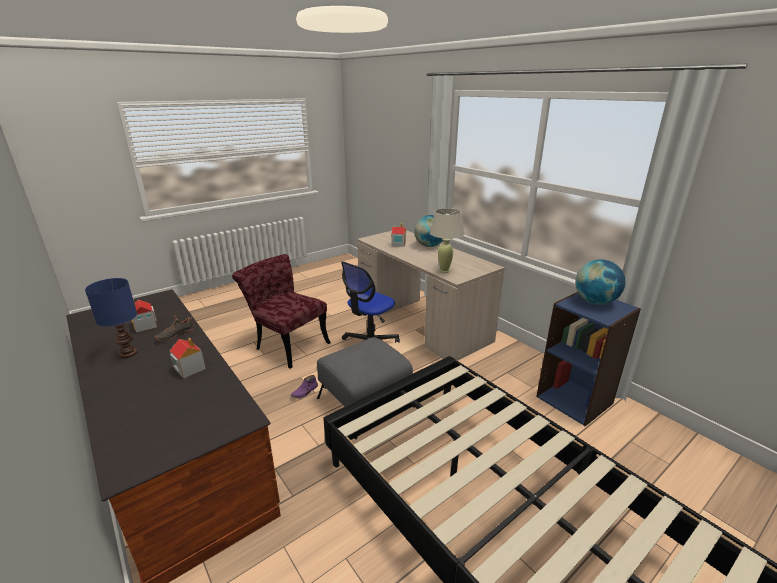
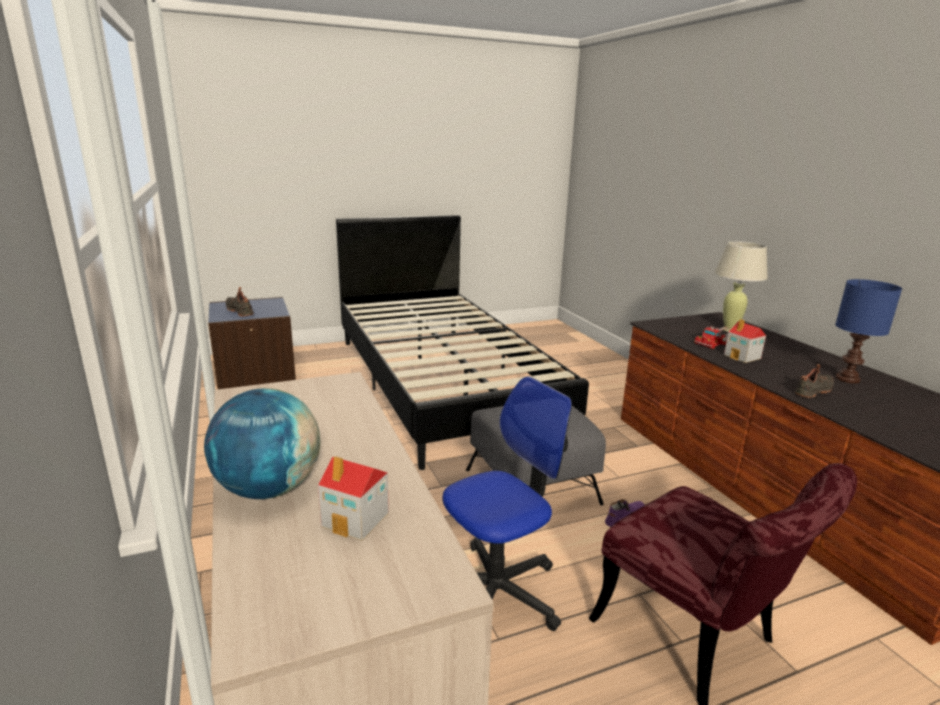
camera: 165 degrees left, 5 degrees down
(145, 326) = (890, 410): toy house -> none
(198, 389) = (713, 342): none -> toy truck
(444, 270) = (343, 399): beige table lamp -> beige table lamp (729, 329)
(595, 302) = (240, 311): globe -> black shoe

